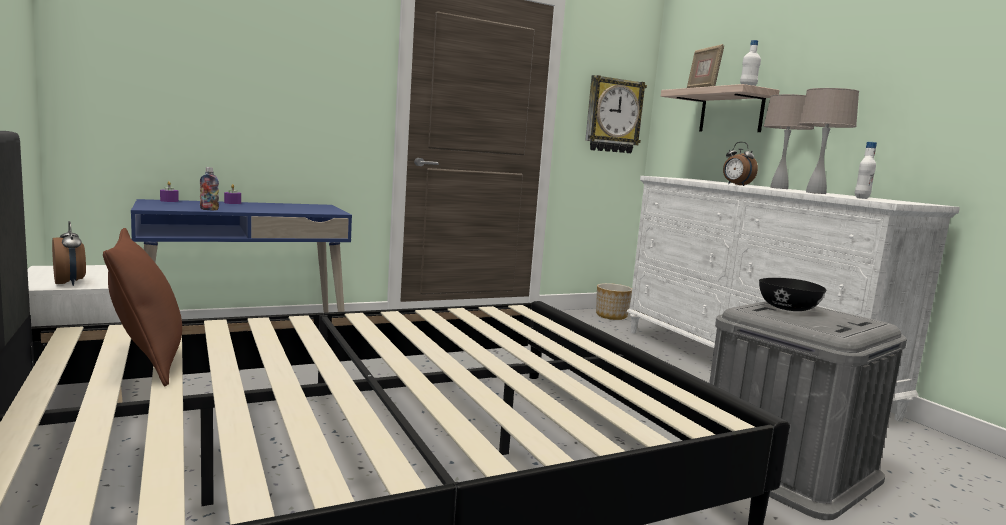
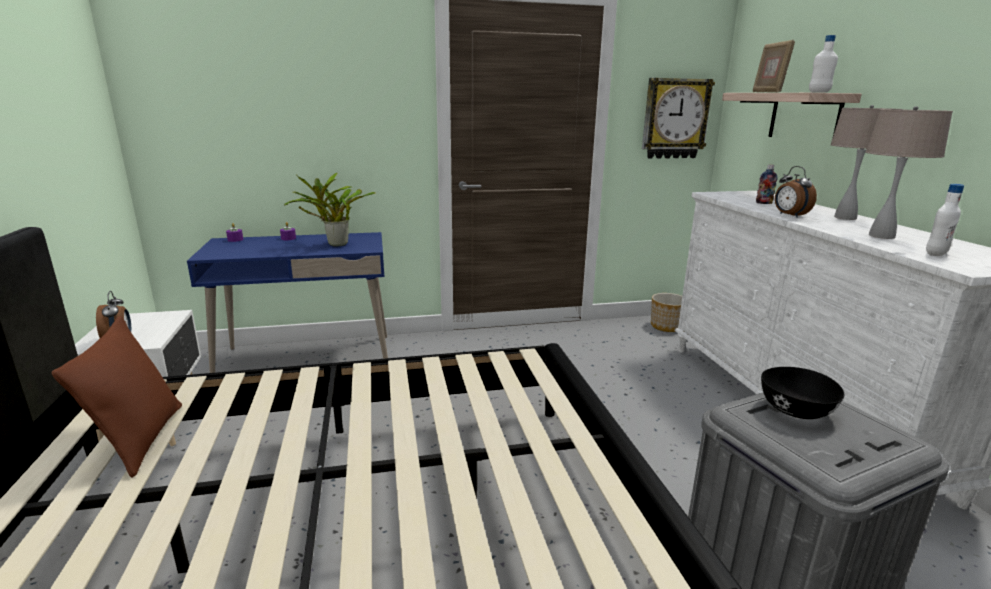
camera: 15 degrees right, 10 degrees up
(209, 209) = (255, 254): bottle -> bottle (763, 203)
(292, 208) = (335, 244): none -> potted plant

